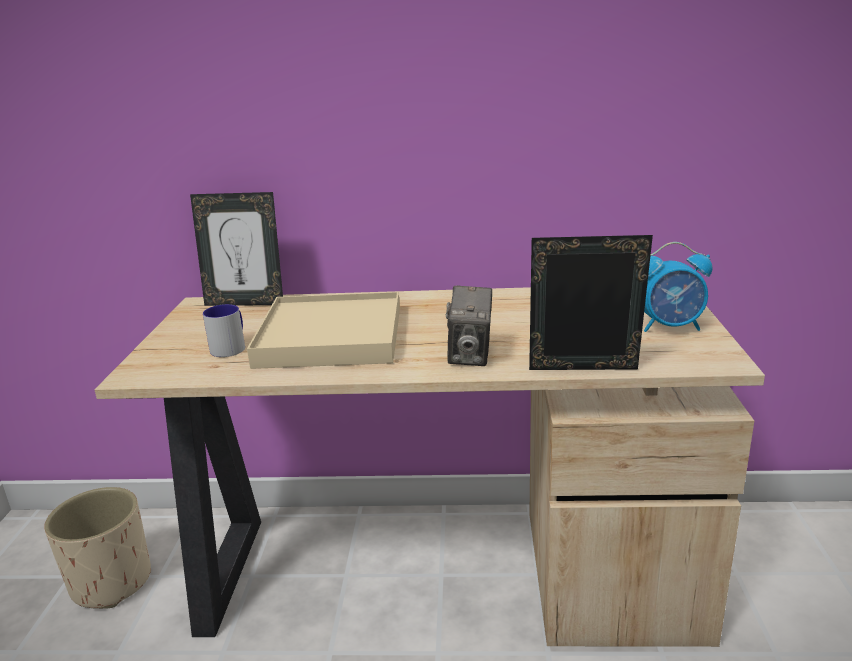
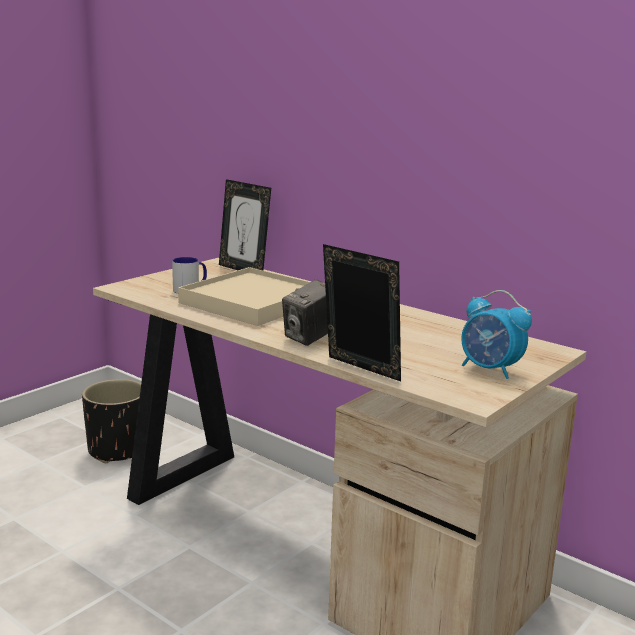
camera: 35 degrees right, 5 degrees down
(111, 582) = (118, 450): beige planter -> black planter

